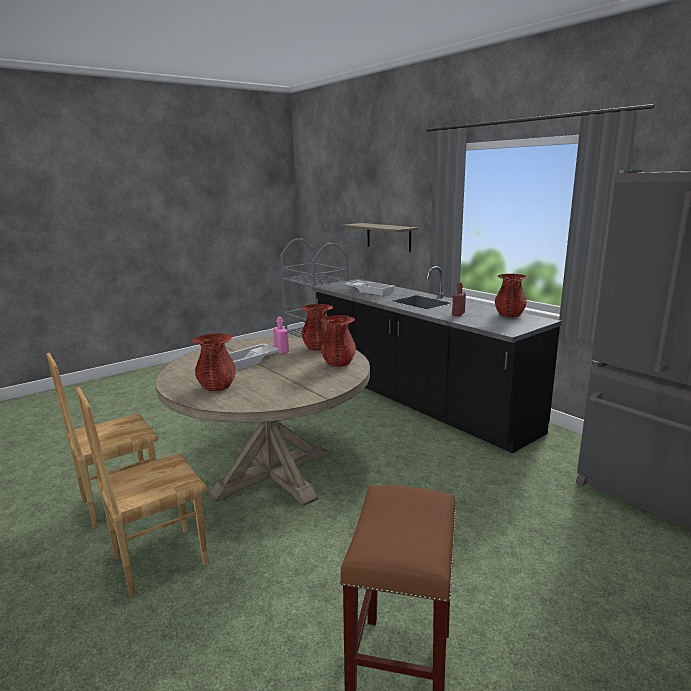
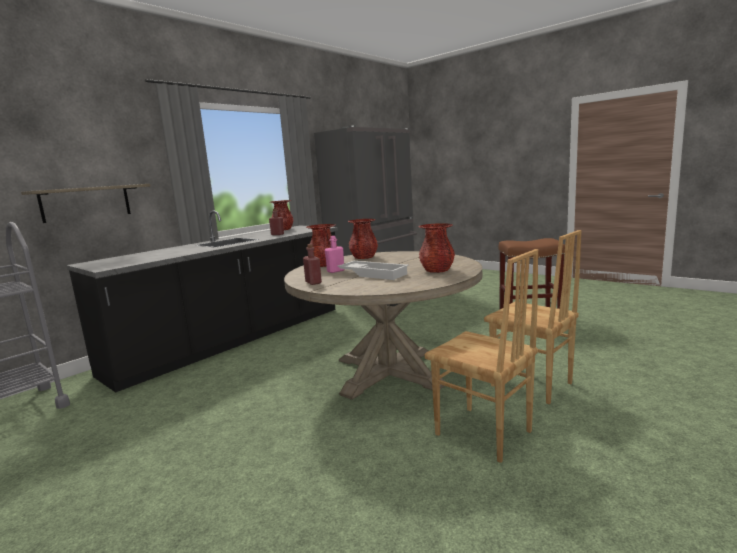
camera: 100 degrees left, 5 degrees down
(246, 344) = (313, 282): none -> red bottle
(370, 291) = (158, 254): white tray -> none

